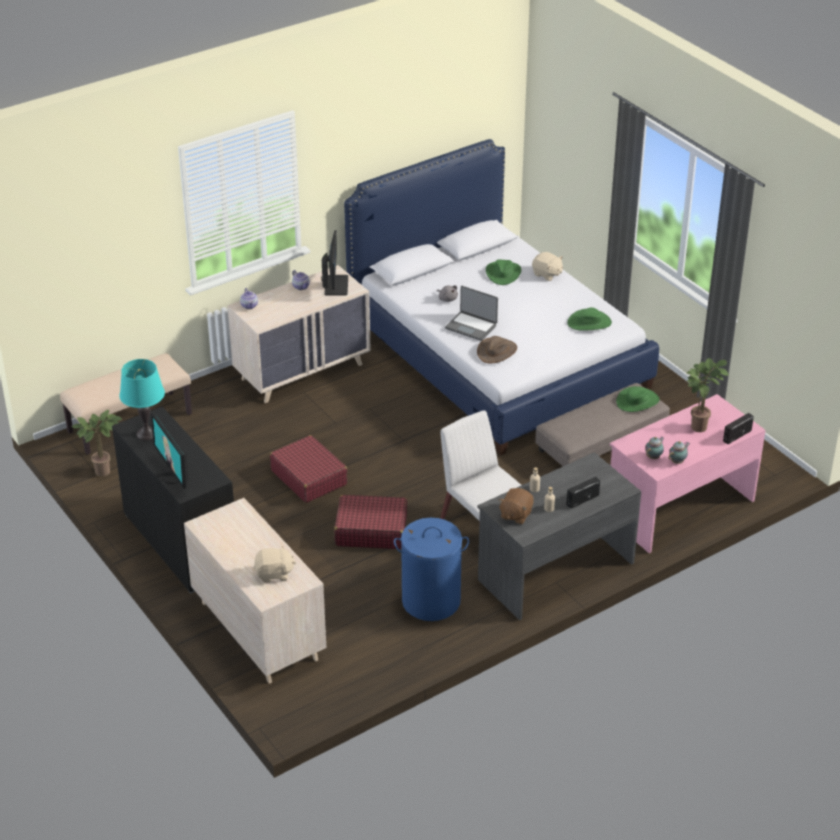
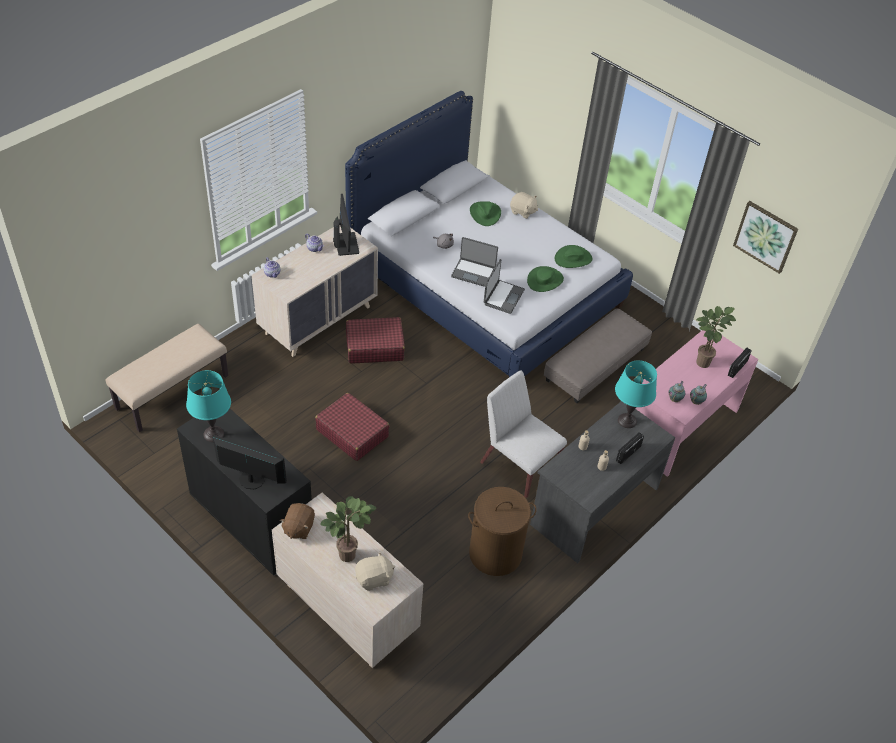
camera: 15 degrees left, 10 degrees up
(104, 470) = (160, 447): potted plant -> potted plant (349, 552)
(173, 475) = (251, 480): monitor -> monitor turned 150 degrees clockwise
(371, 531) = (422, 484): red suitcase -> red suitcase (374, 347)
(431, 601) = (495, 554): blue laundry basket -> brown laundry basket
(496, 351) = (503, 297): brown hat -> laptop
(515, 515) = (574, 477): brown plush toy -> brown plush toy (298, 528)
(592, 471) = (627, 421): none -> turquoise table lamp
(637, 401) = (625, 328): green hat -> green hat (545, 280)
(785, 295) = (765, 236): none -> picture

